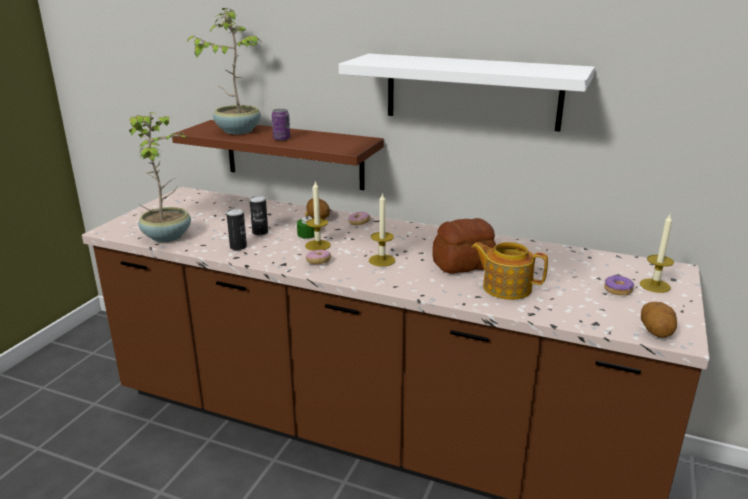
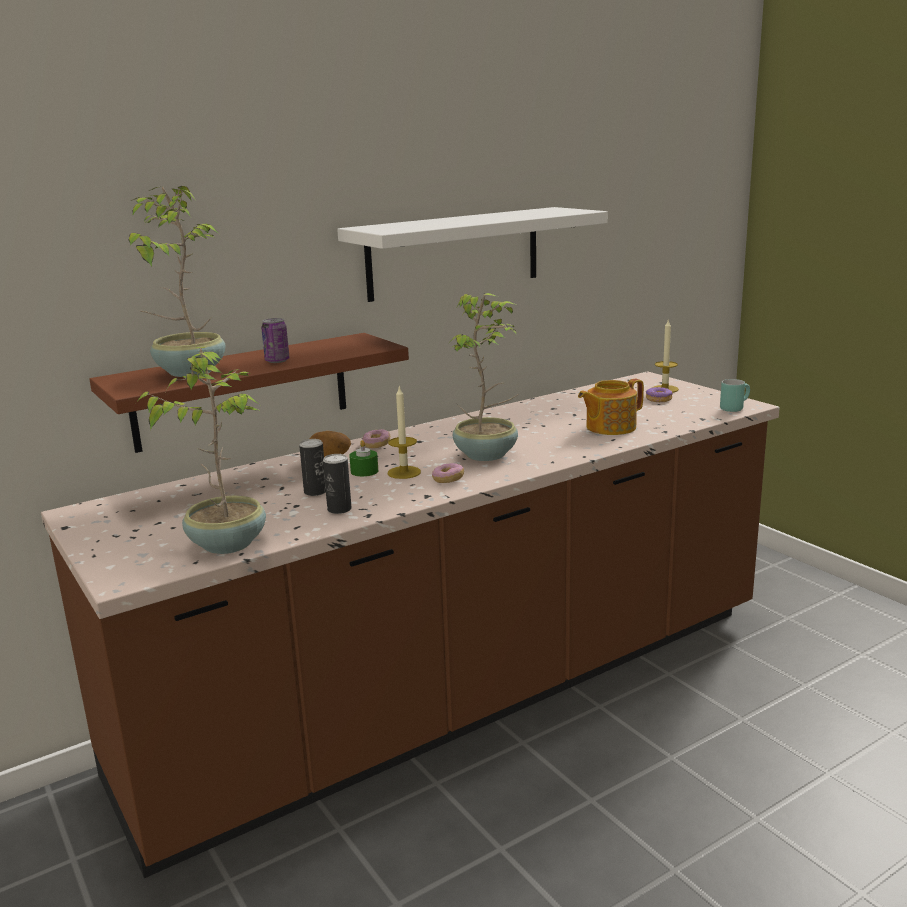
camera: 55 degrees left, 5 degrees down
(382, 260) = (487, 455): candle -> potted plant
(462, 264) = (542, 429): bread -> none
(656, 332) = (733, 408): potato -> turquoise mug

